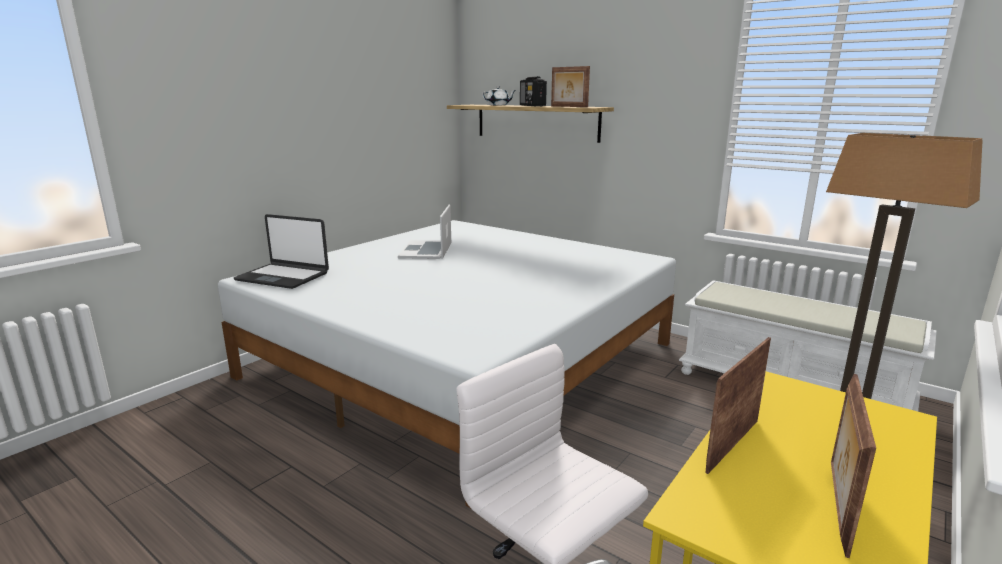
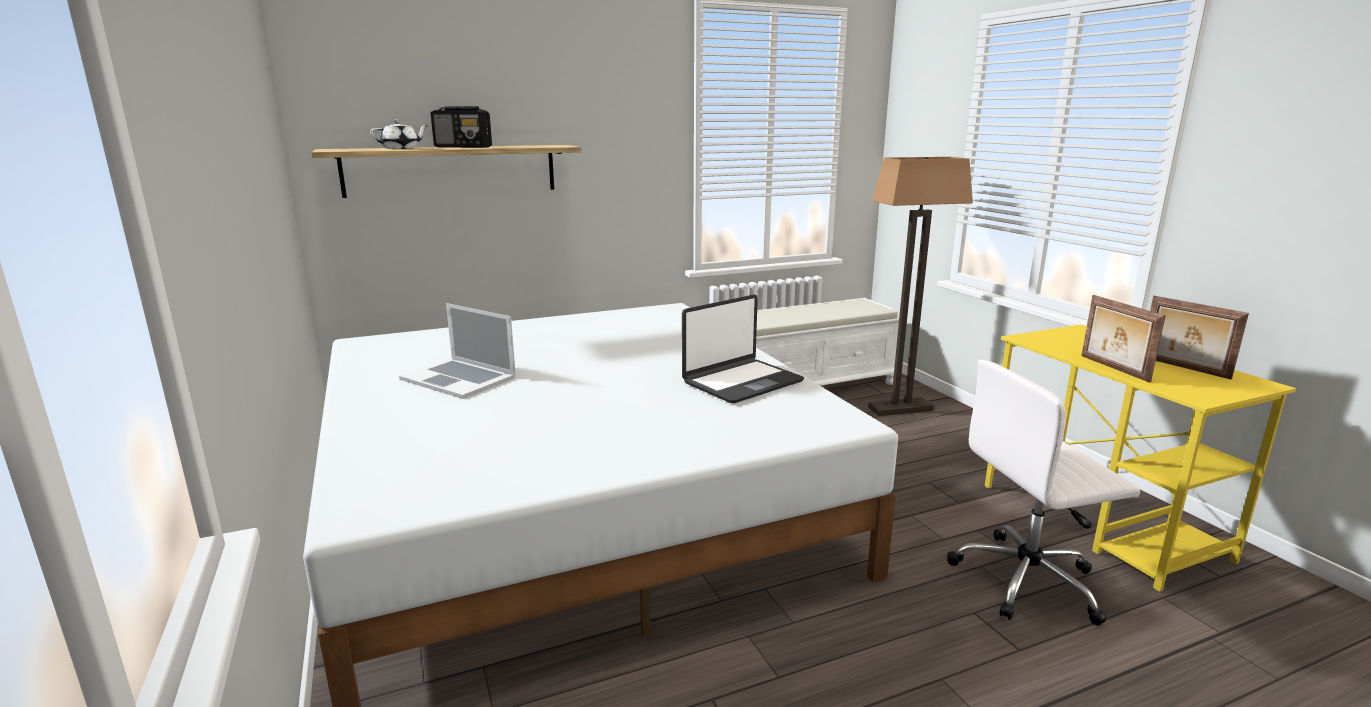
camera: 60 degrees left, 0 degrees up
(283, 277) = (407, 486): laptop -> laptop (741, 382)
(568, 106) = (527, 146): picture frame -> none

